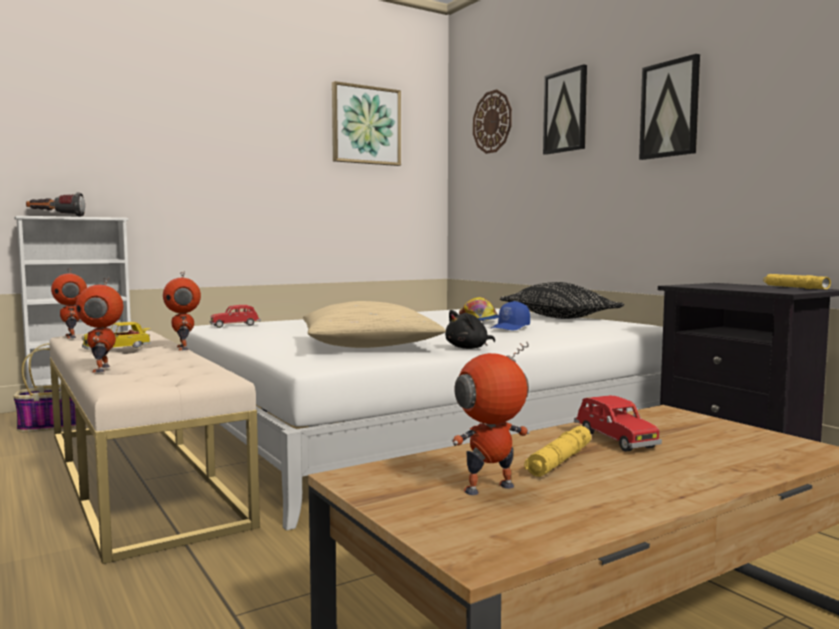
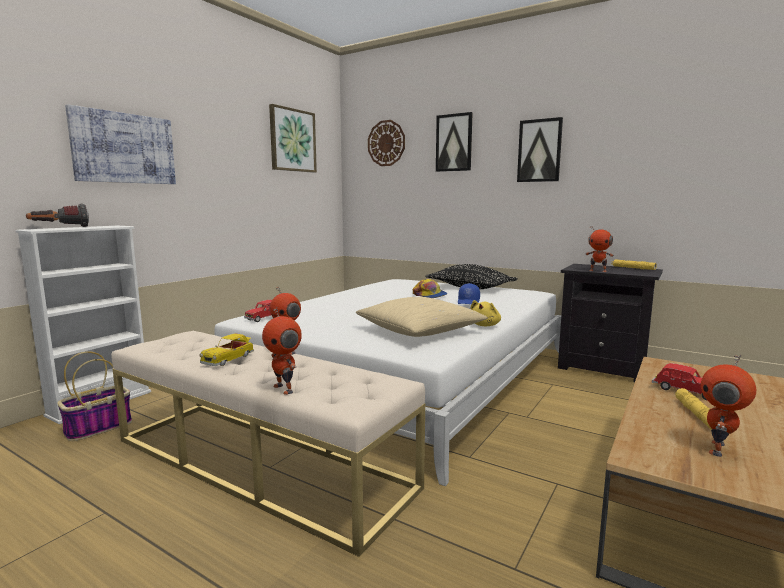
camera: 25 degrees left, 5 degrees up
(72, 336) = (145, 348): toy robot -> toy robot (598, 271)
(138, 137) = (124, 148): none -> picture
(469, 348) = (485, 325): black plush toy -> yellow plush toy

